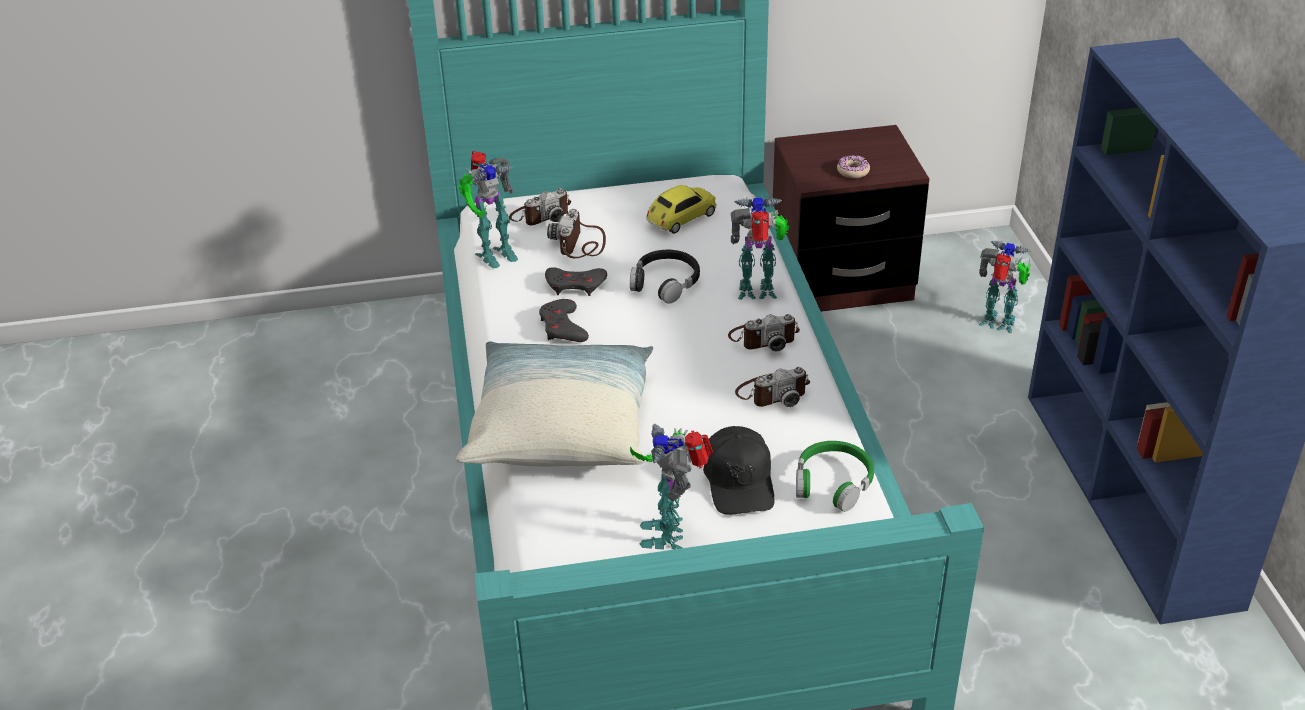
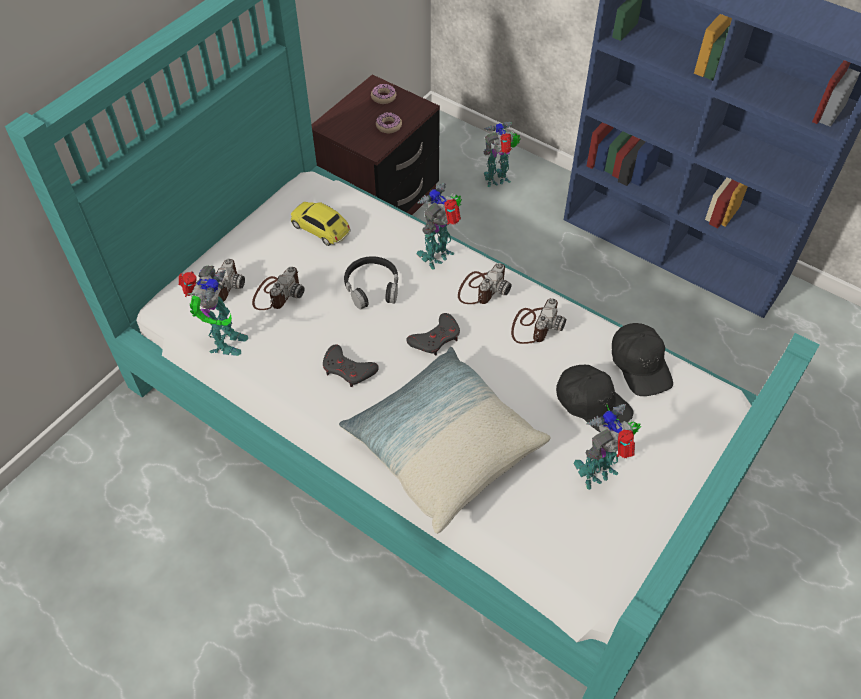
camera: 45 degrees left, 15 degrees up
(575, 285) = (315, 329): grey game controller -> grey game controller (436, 338)
(581, 244) = (277, 293): camera -> camera turned 120 degrees counterclockwise
(669, 532) = (599, 472): toy robot -> toy robot turned 105 degrees clockwise
(681, 219) = (321, 229): toy car -> toy car turned 60 degrees counterclockwise
(833, 482) = (640, 364): green headphones -> black cap
(881, 147) = (383, 97): none -> donut

